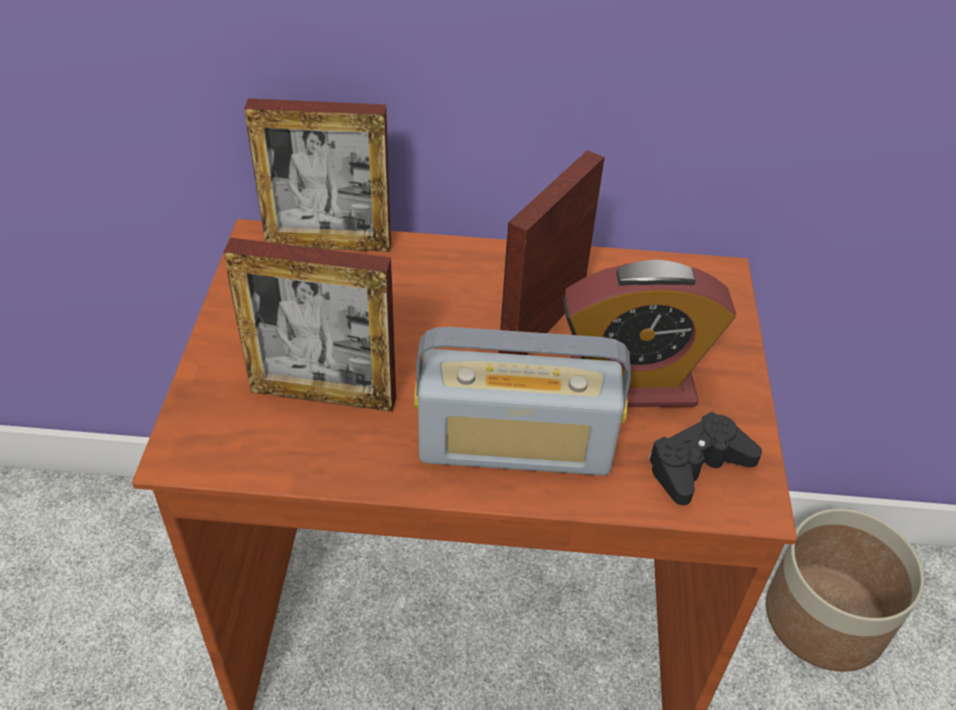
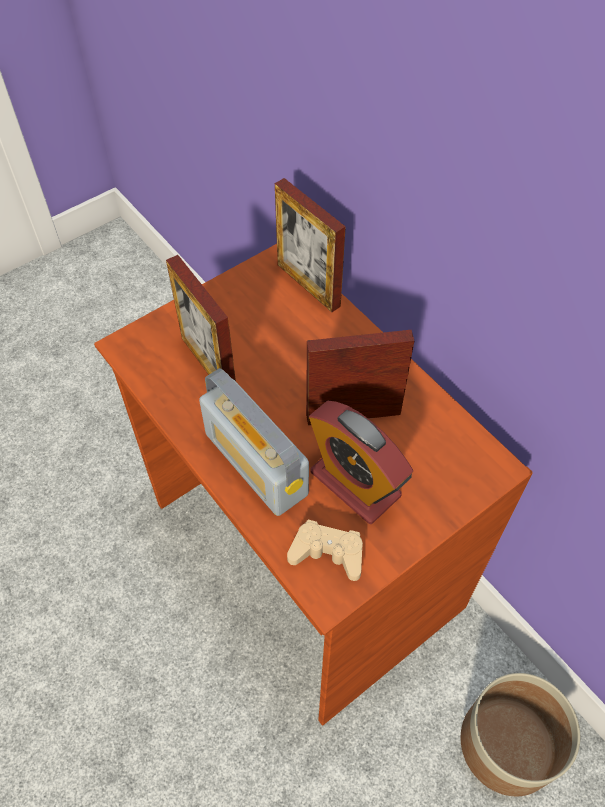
camera: 50 degrees right, 10 degrees up
(697, 465) = (327, 553): black game controller -> beige game controller

